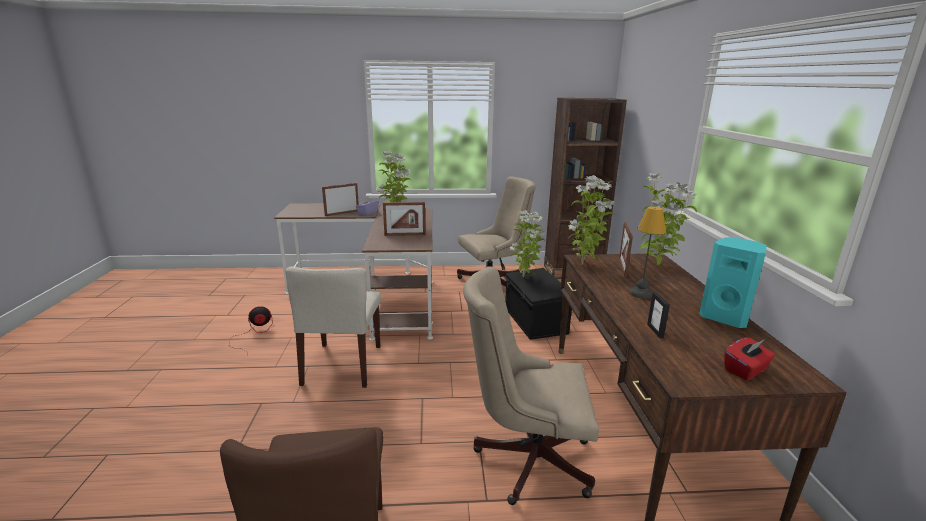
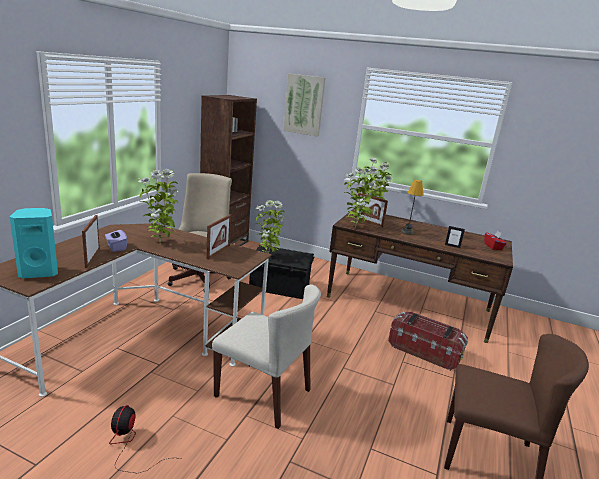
camera: 65 degrees left, 0 degrees up
(526, 458) = (424, 351): beige office chair -> storage box
(660, 103) = (304, 105): none -> picture
(725, 318) = (444, 230): turquoise speaker -> turquoise speaker (39, 272)

